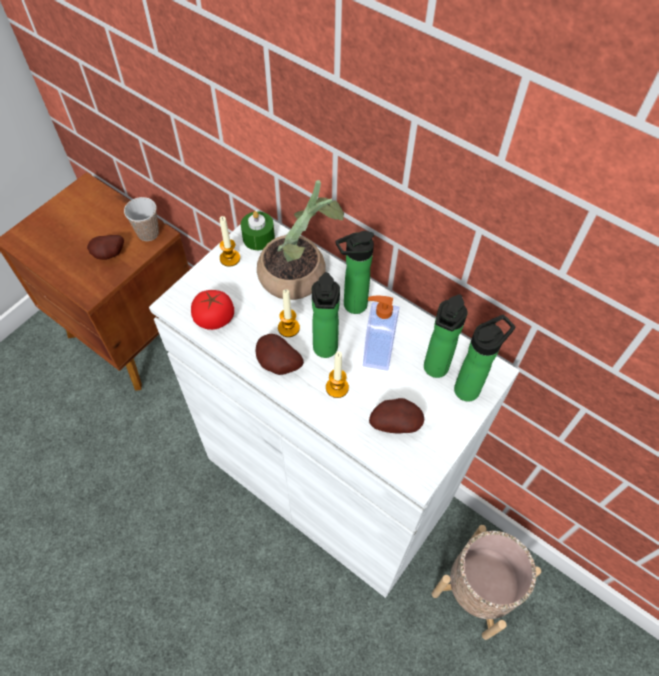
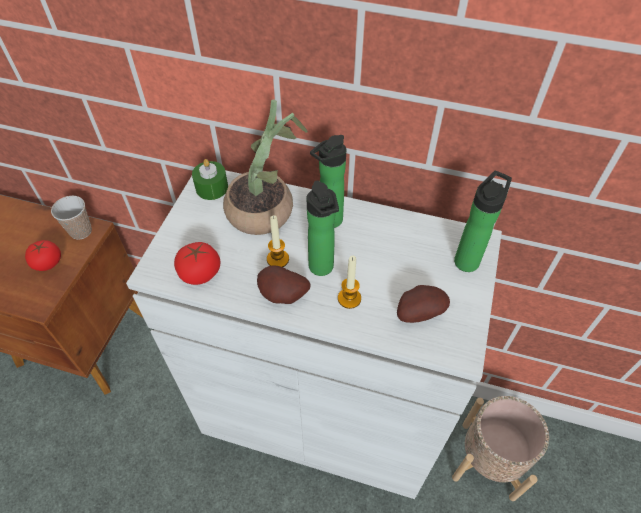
camera: 20 degrees left, 5 degrees down
(110, 255) = (48, 263): potato -> tomato
(230, 258) = (191, 214): candle -> none
(376, 353) = (371, 256): soap dispenser -> none
(434, 370) = (429, 254): bottle -> none

